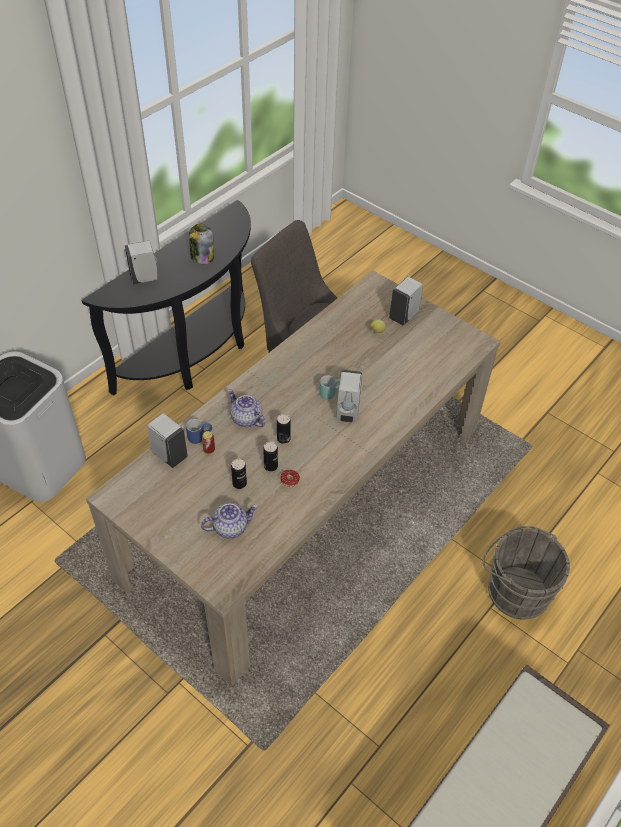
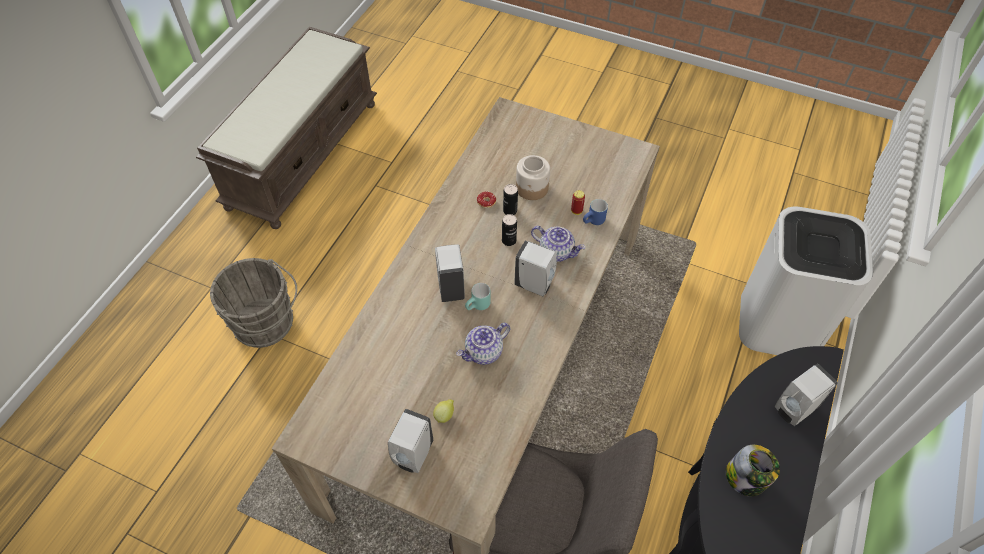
camera: 165 degrees right, 5 degrees up
(169, 454) = (612, 197): white soap dispenser -> white soap dispenser (535, 285)
(230, 527) = (522, 152): teapot -> teapot (484, 352)
(239, 483) = (532, 188): can -> jar

